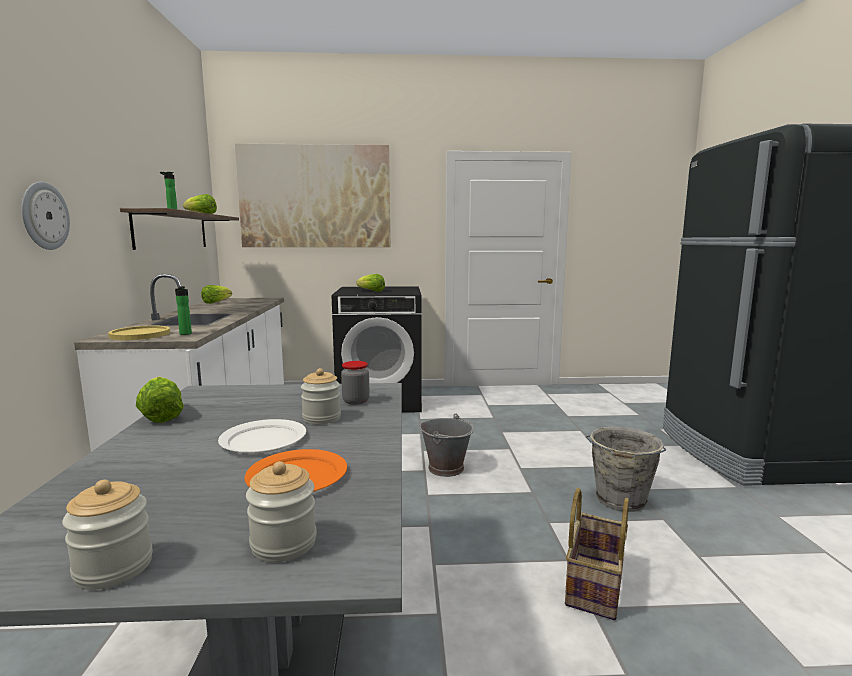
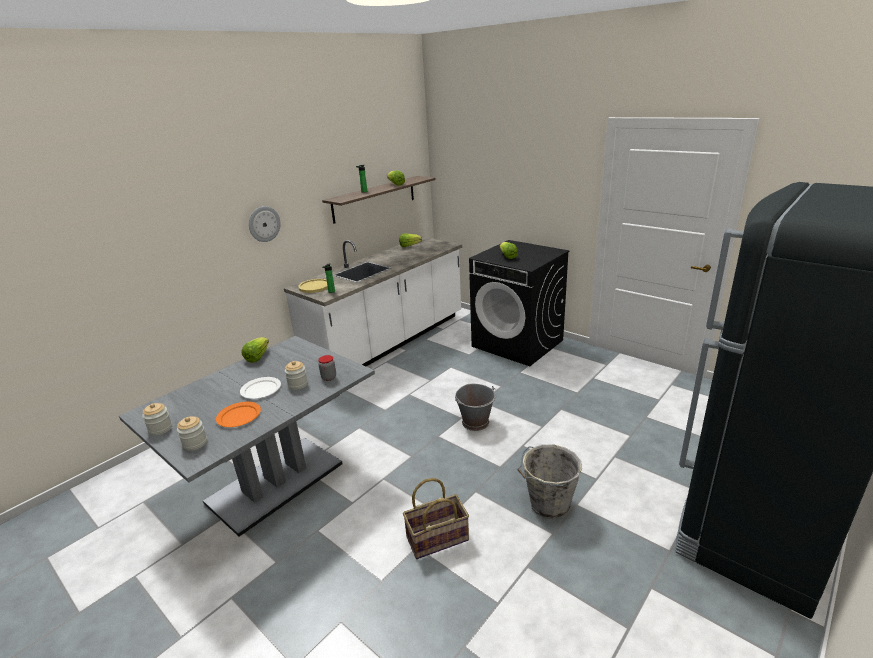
camera: 45 degrees right, 15 degrees up
(315, 197) = (494, 159): picture -> none

